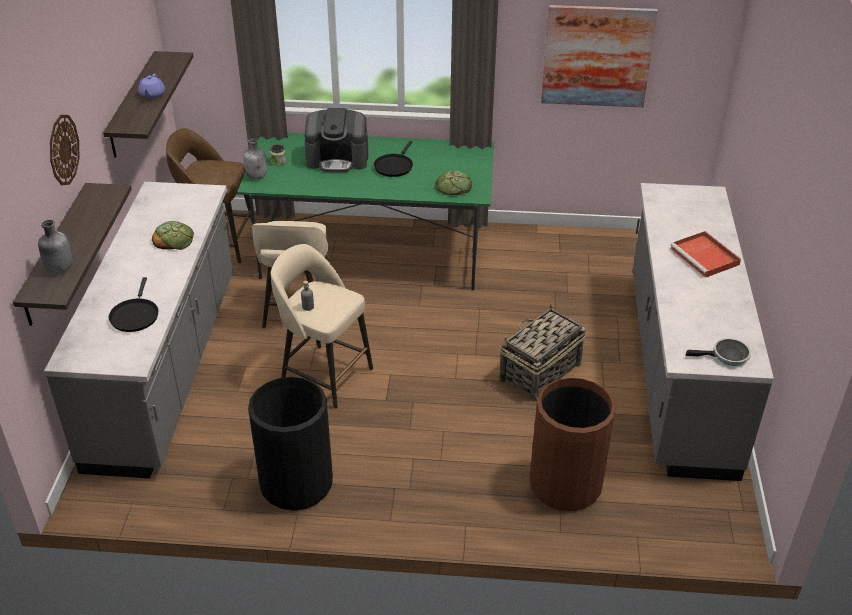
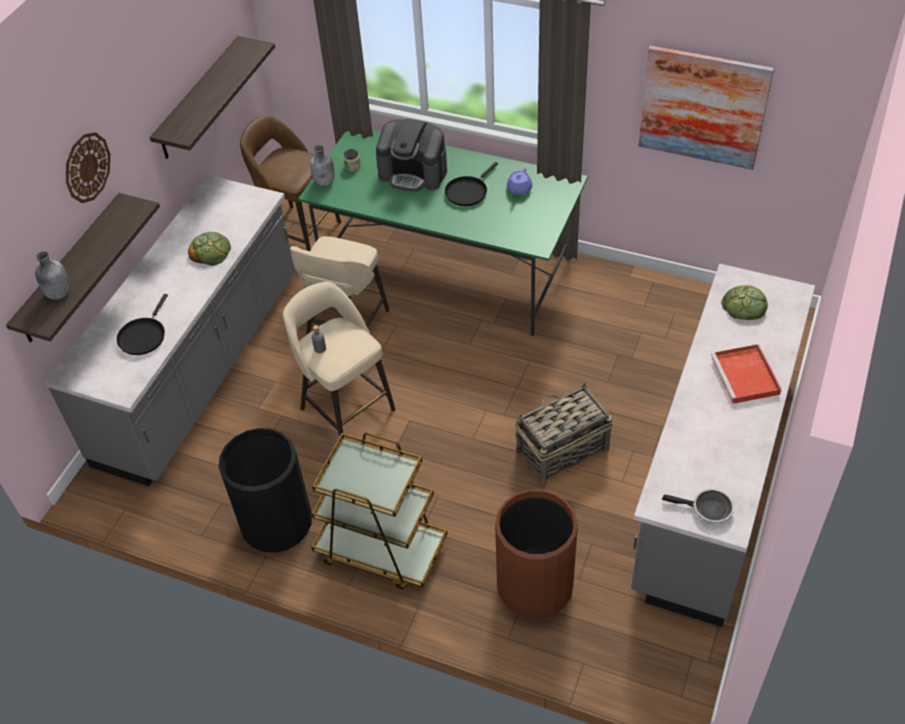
camera: 20 degrees right, 10 degrees up
(152, 95) = (213, 95): purple teapot -> purple teapot (519, 190)
(408, 484) = (380, 549): none -> brown cart
(453, 186) = (519, 229): bread -> bread (744, 306)

